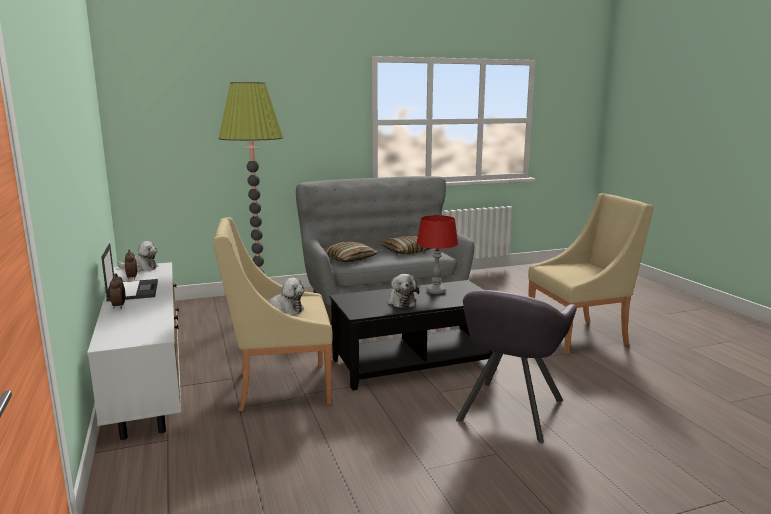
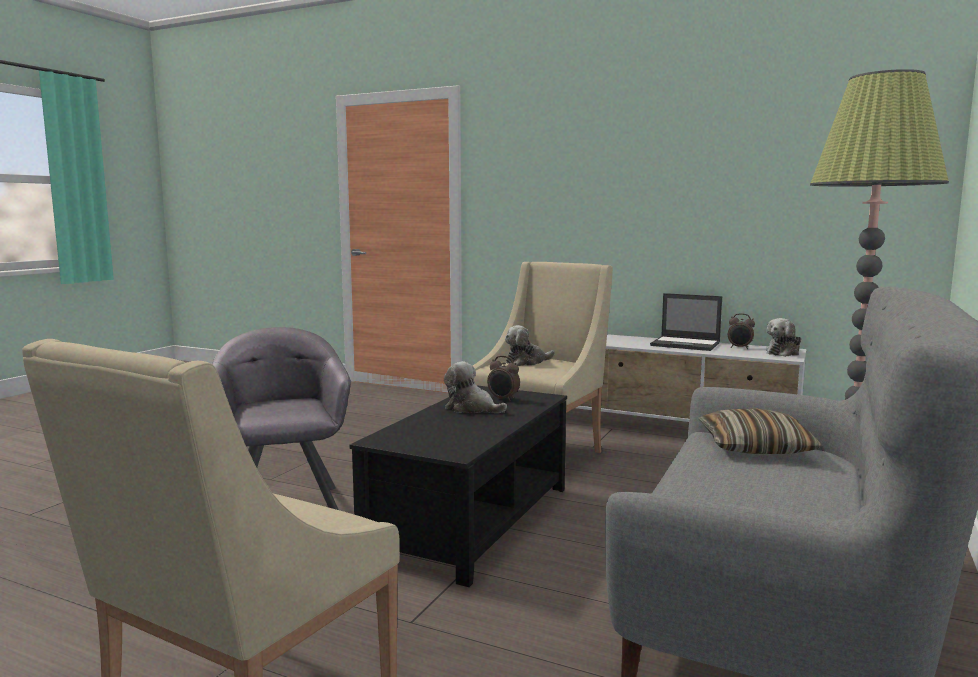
camera: 135 degrees right, 5 degrees down
(119, 306) = (639, 339): alarm clock -> alarm clock (503, 399)
(406, 252) = (758, 501): pillow -> none
(436, 291) = (463, 430): red table lamp -> none

